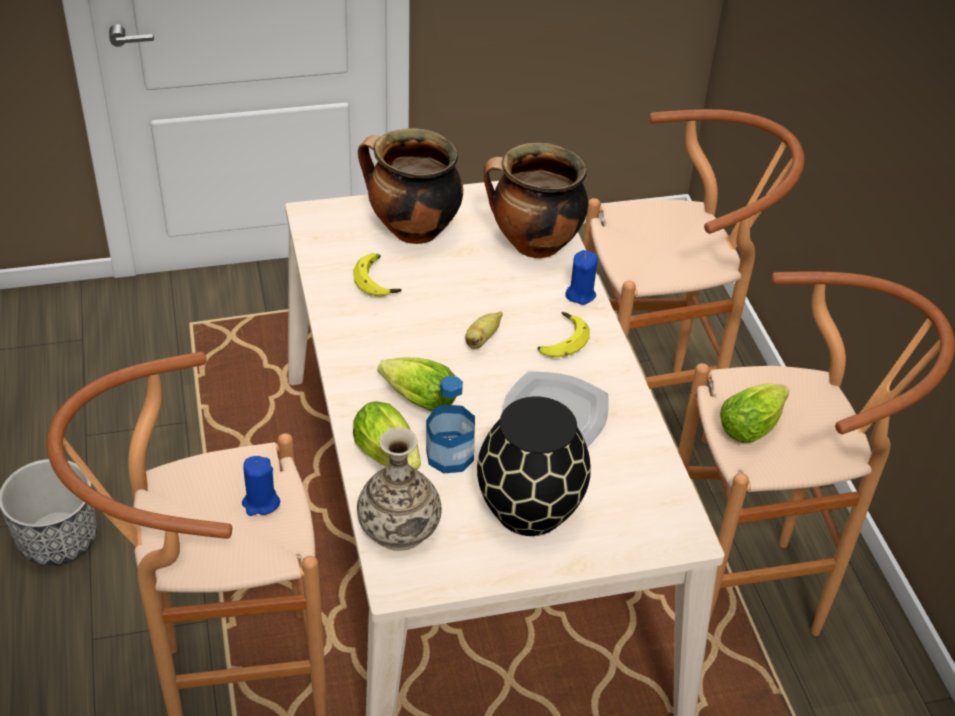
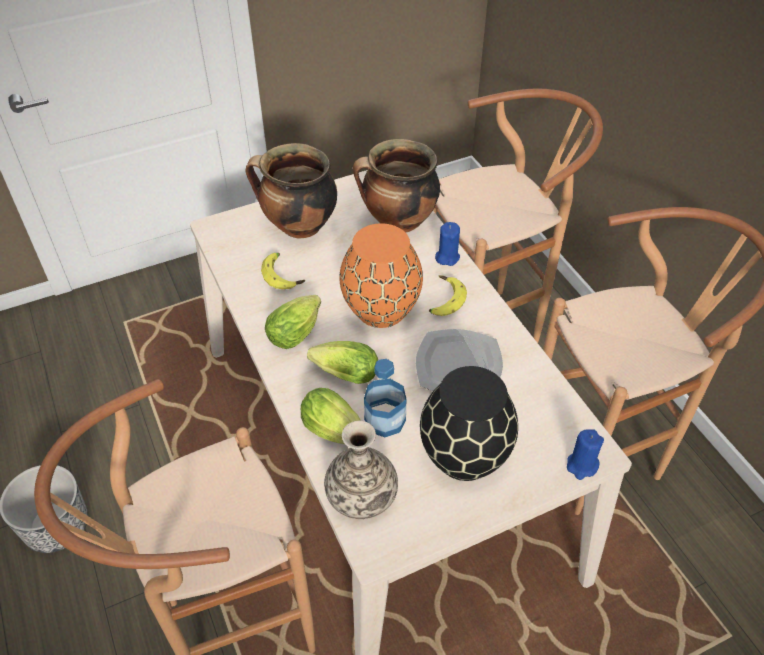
camera: 10 degrees left, 5 degrees up
(260, 503) = (235, 495): blue candle -> blue candle (581, 466)
(482, 339) = (381, 310): banana -> orange vase
(753, 425) = (611, 342): lettuce -> lettuce (297, 331)

